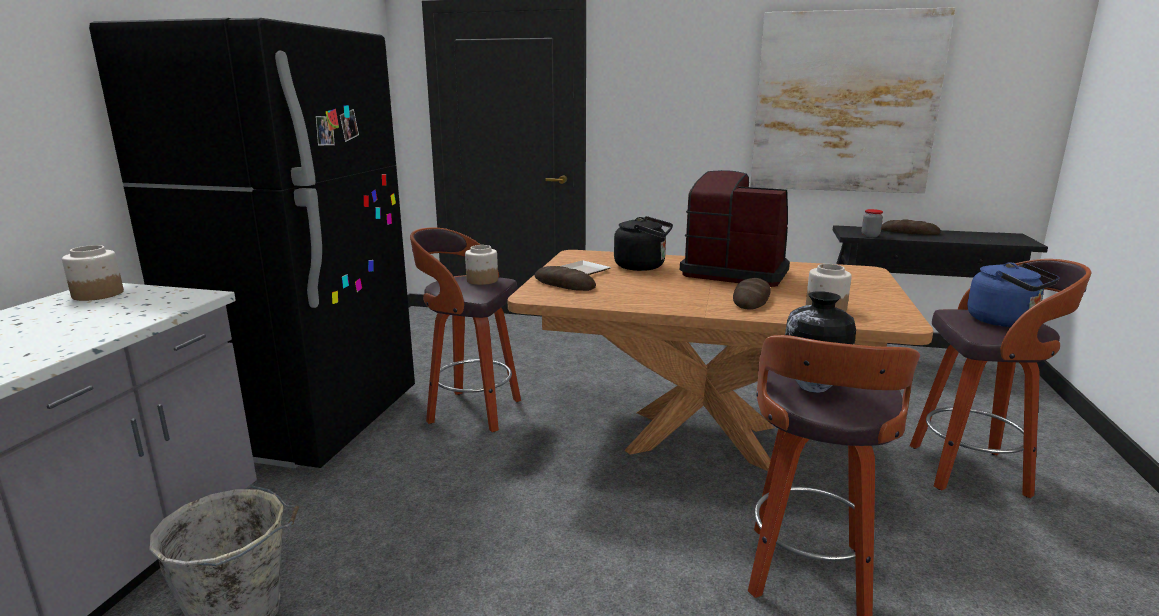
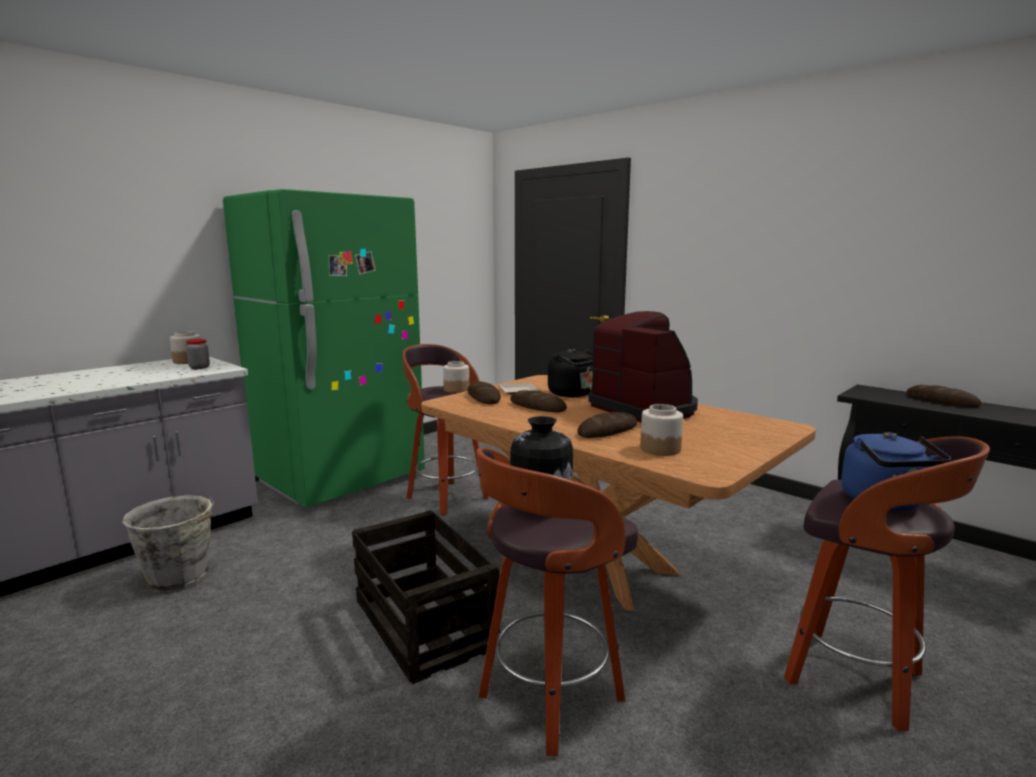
camera: 30 degrees right, 5 degrees down
(310, 421) = (341, 479): black fridge -> green fridge
(616, 551) = (423, 623): none -> crate
(639, 285) = (537, 406): none -> bread
(844, 103) = (873, 252): picture -> none
(870, 236) = (878, 398): jar -> jar (199, 367)

